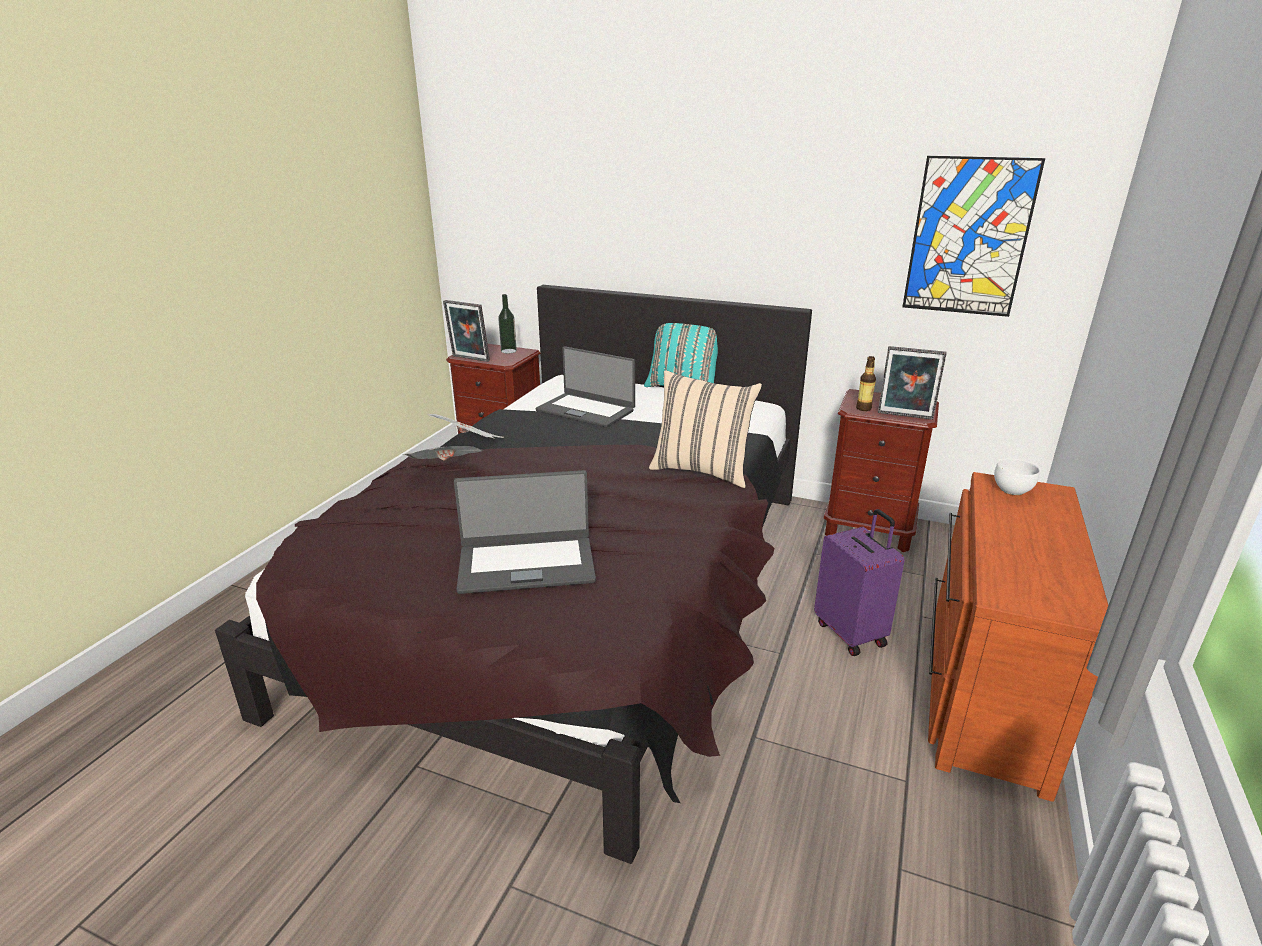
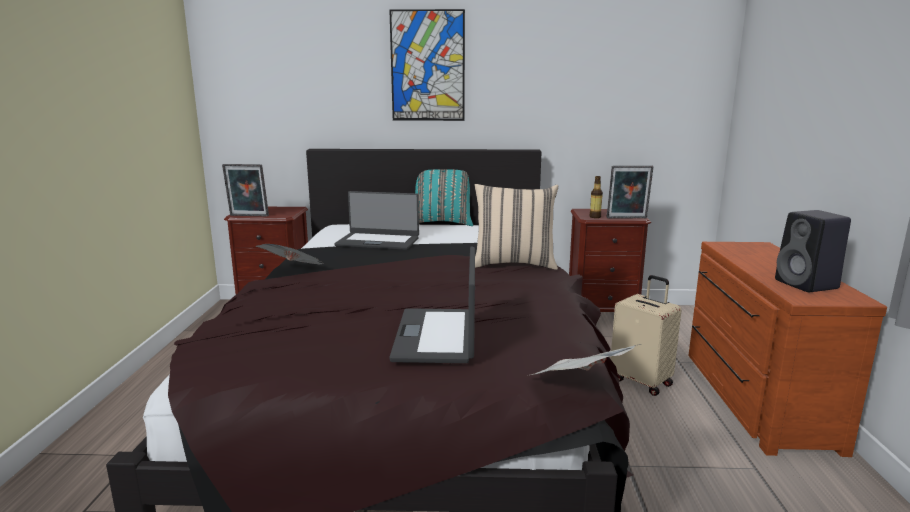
camera: 20 degrees left, 10 degrees down
(446, 472) = (298, 288): newspaper -> newspaper (580, 386)
(508, 351) = (279, 209): bottle -> none
(526, 564) = (438, 335): laptop -> laptop turned 120 degrees clockwise
(851, 633) = (642, 381): purple suitcase -> beige suitcase
(968, 237) = (645, 89): picture -> picture (427, 66)
(1013, 490) = (738, 247): white bowl -> none
(1039, 575) = (808, 285): none -> black speaker

